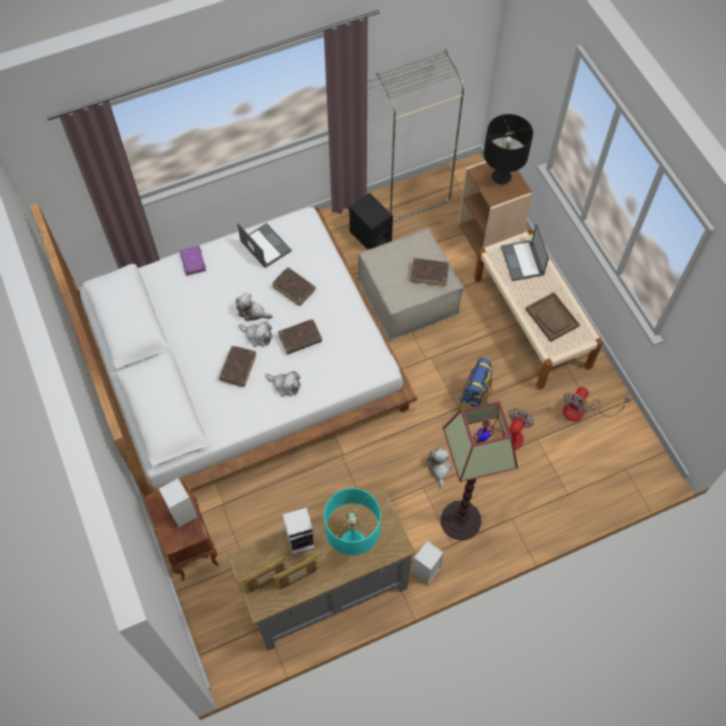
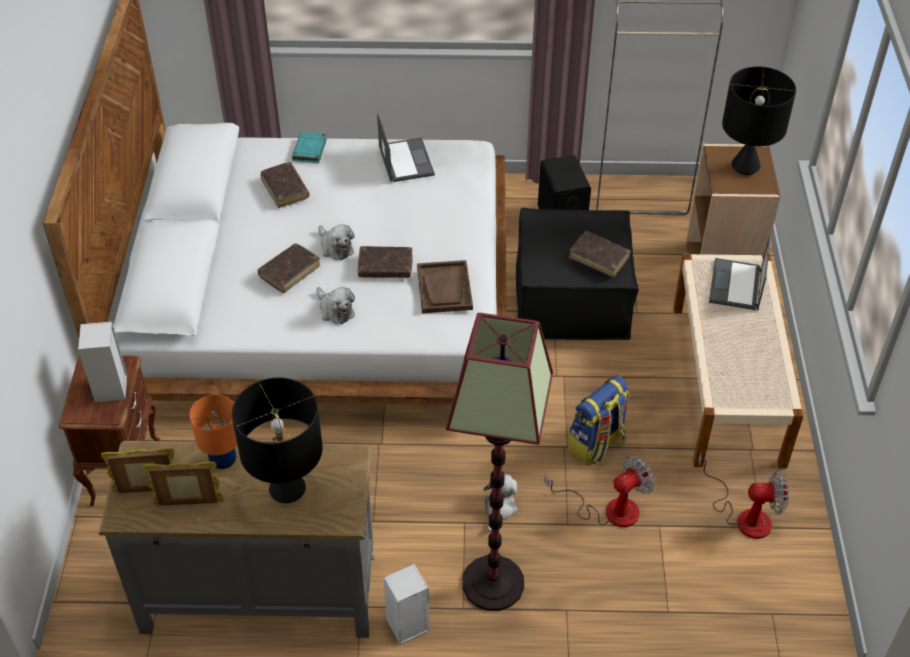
camera: 25 degrees right, 15 degrees down
(193, 262) = (310, 150): purple book -> turquoise book
(252, 312) = (345, 221): plush toy -> none
(294, 289) = (412, 214): brown book -> brown book (285, 189)
(301, 539) = (224, 460): speaker -> orange table lamp
(353, 543) = (288, 491): turquoise table lamp -> black table lamp
(408, 297) = (571, 300): beige ottoman -> black ottoman
(552, 317) = (743, 362): brown tray -> brown tray (444, 288)
(582, 411) = (744, 515): fan -> fan turned 150 degrees counterclockwise

